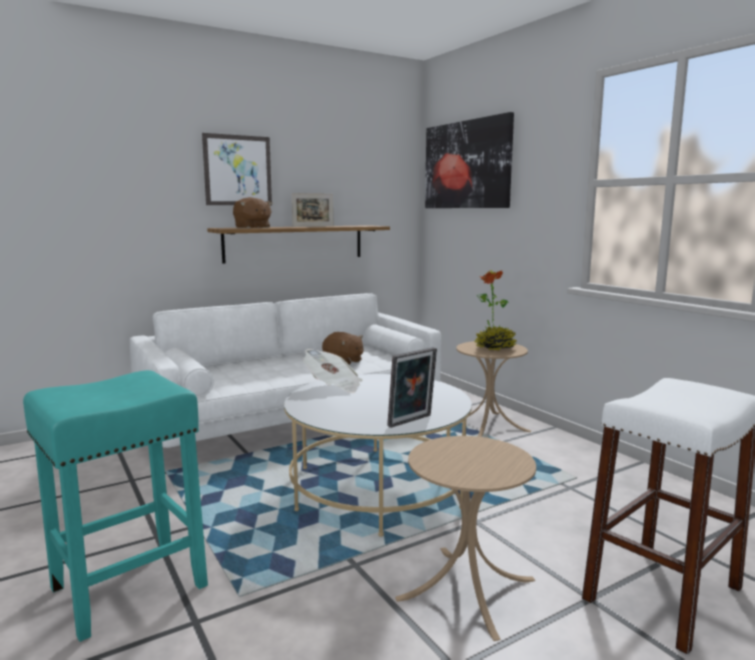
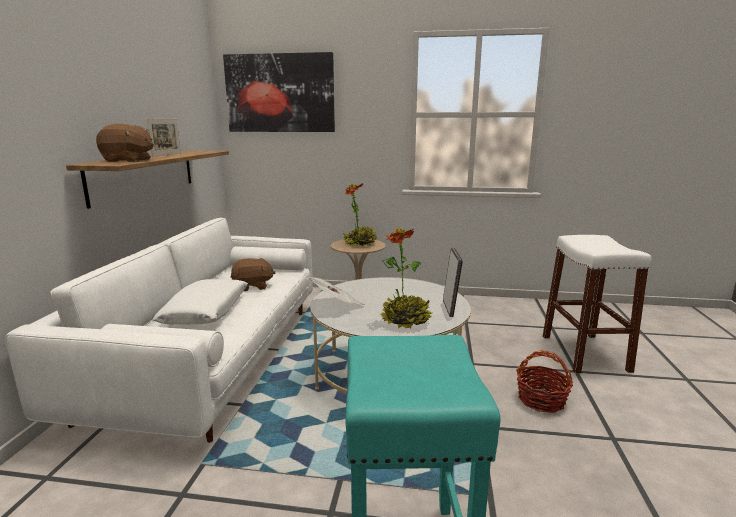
camera: 50 degrees left, 5 degrees up
(238, 170) = (85, 89): picture -> none
(274, 367) = (206, 311): none -> white pillow
(344, 414) = (405, 321): none -> potted plant
(466, 589) = (541, 400): beige side table -> basket

